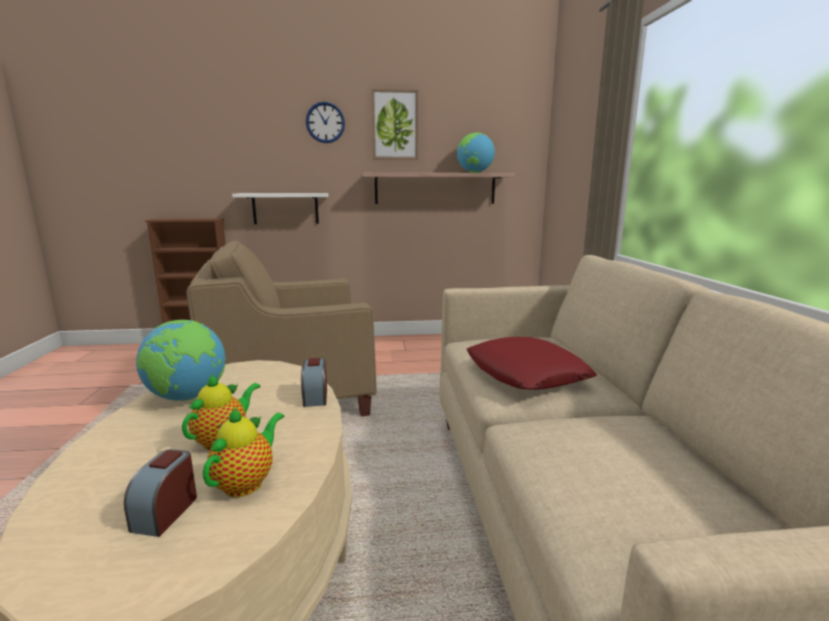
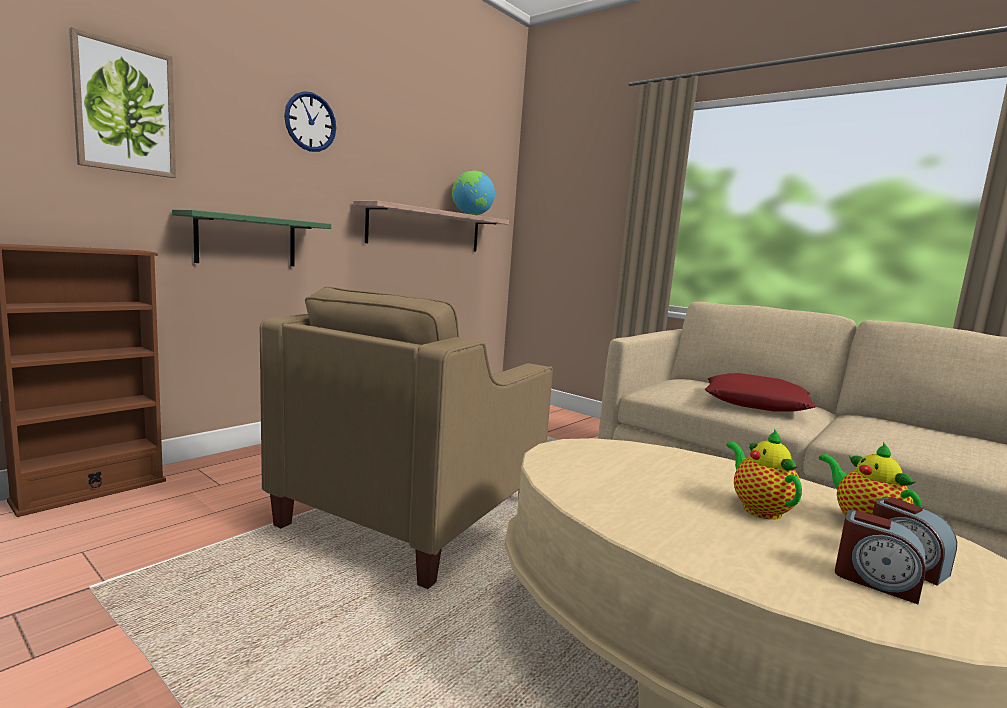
camera: 45 degrees left, 5 degrees down
(187, 397) = (610, 493): globe -> none
(285, 208) = (247, 240): white shelf -> green shelf
(315, 397) = (693, 457): alarm clock -> alarm clock (875, 581)
(395, 125) = (390, 144): picture -> picture (125, 109)

